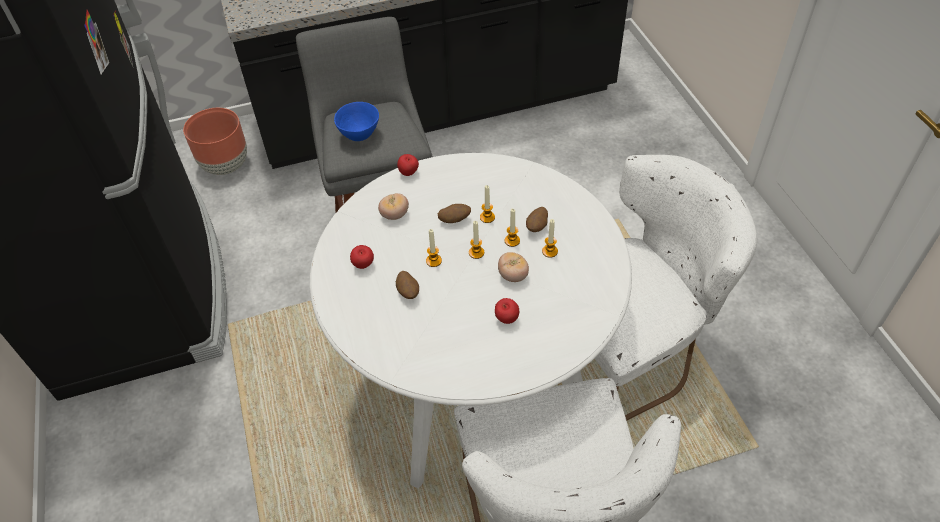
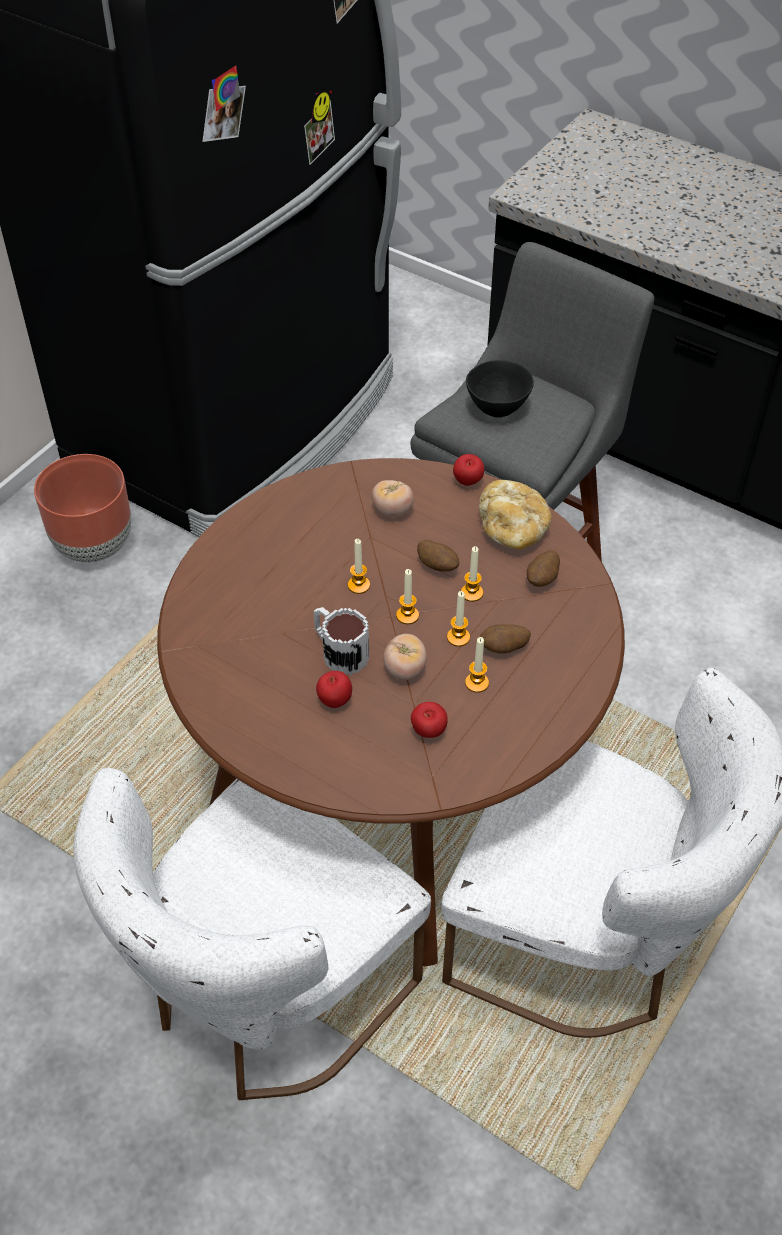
camera: 50 degrees right, 0 degrees up
(226, 166) = (458, 367): brown planter -> brown planter (94, 546)
(360, 136) = (497, 410): blue bowl -> black bowl
(363, 265) = (295, 531): apple -> apple (428, 732)
(408, 292) = (294, 591): potato -> potato (542, 579)
(460, 175) = (512, 529): none -> bread
(473, 297) = (339, 651): none -> mug
(475, 381) = (390, 797): white dining table -> brown dining table

